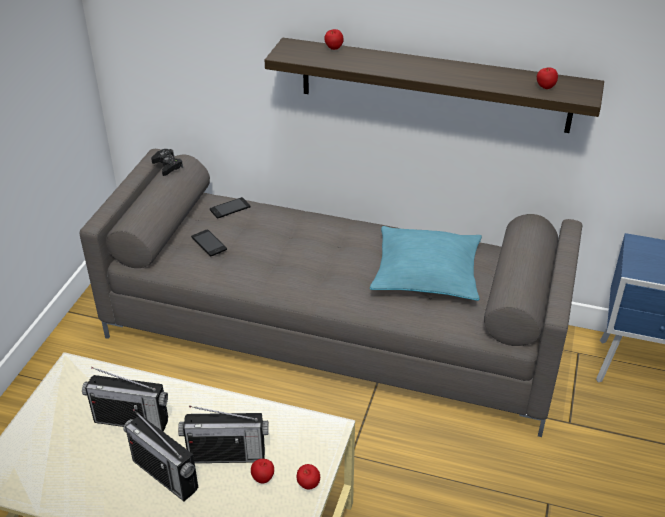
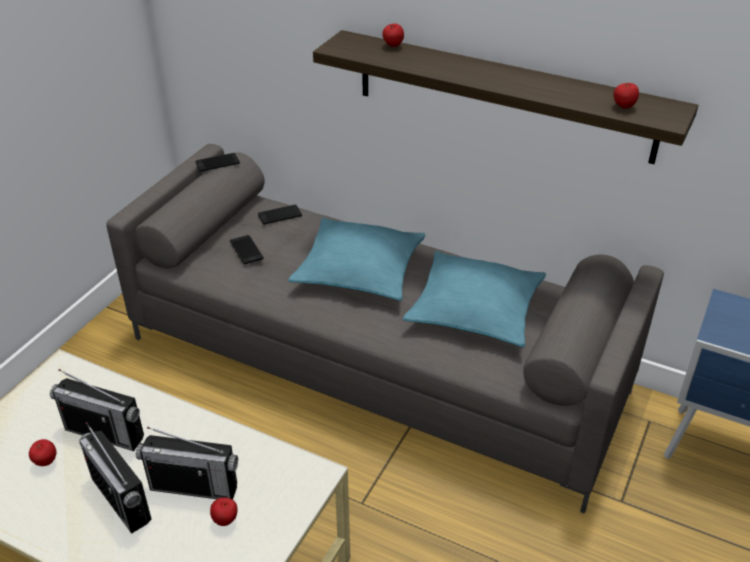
camera: 10 degrees right, 0 degrees up
(167, 166) = (217, 163): black game controller -> phone
(308, 485) = (273, 535): apple -> apple (46, 462)
(316, 250) = (359, 270): none -> turquoise pillow

